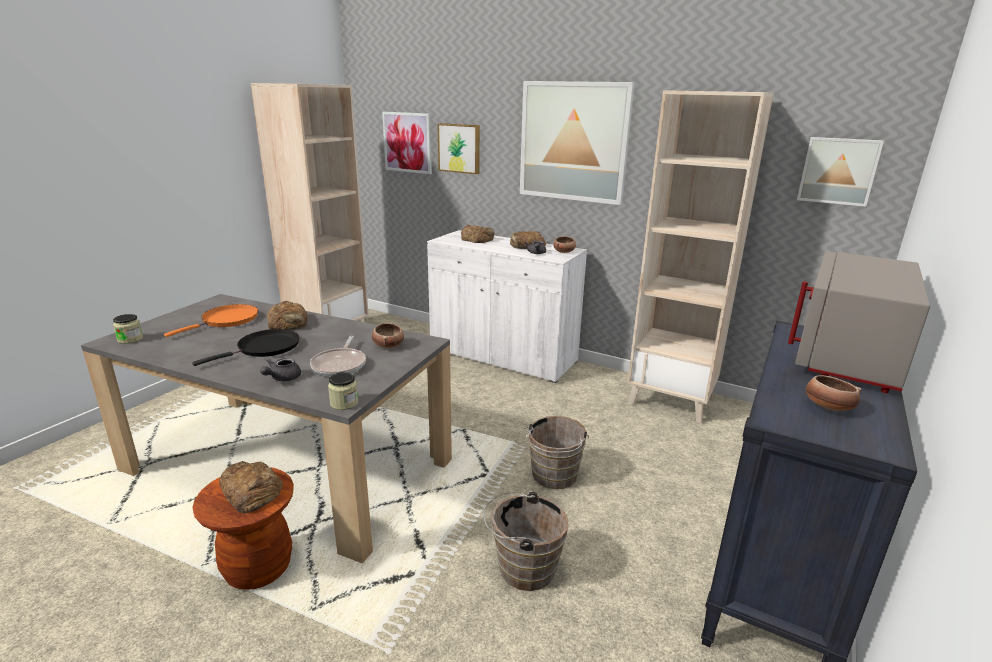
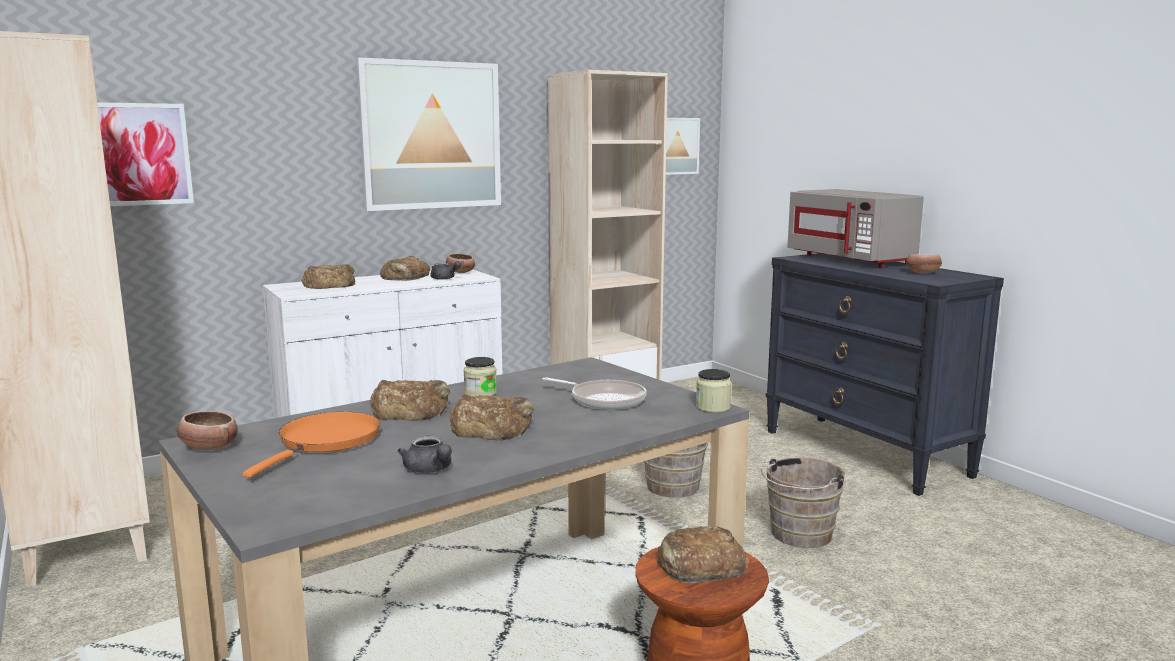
camera: 60 degrees left, 10 degrees down
(130, 339) = (290, 508): jar -> jar (480, 393)
(227, 320) = (326, 441): orange frying pan -> orange frying pan turned 45 degrees clockwise
(265, 348) = (491, 427): black frying pan -> bread
(282, 378) = (611, 426): grey teapot -> grey teapot (430, 470)
(388, 345) = (574, 377): bowl -> bowl (209, 447)
(460, 148) = (249, 156): picture -> none

